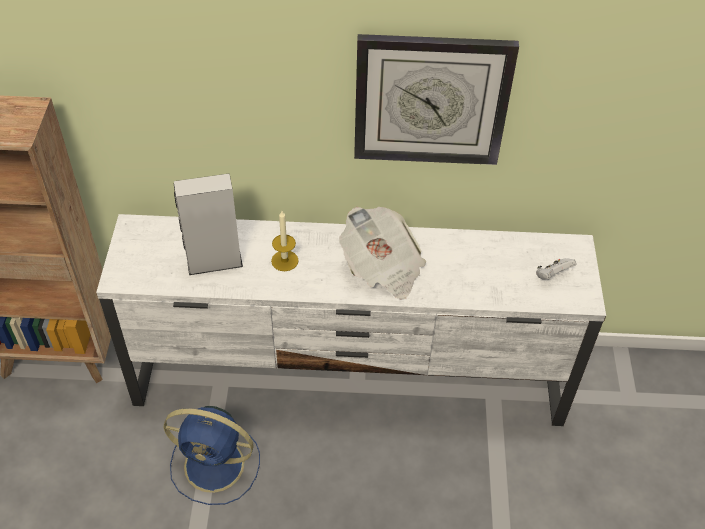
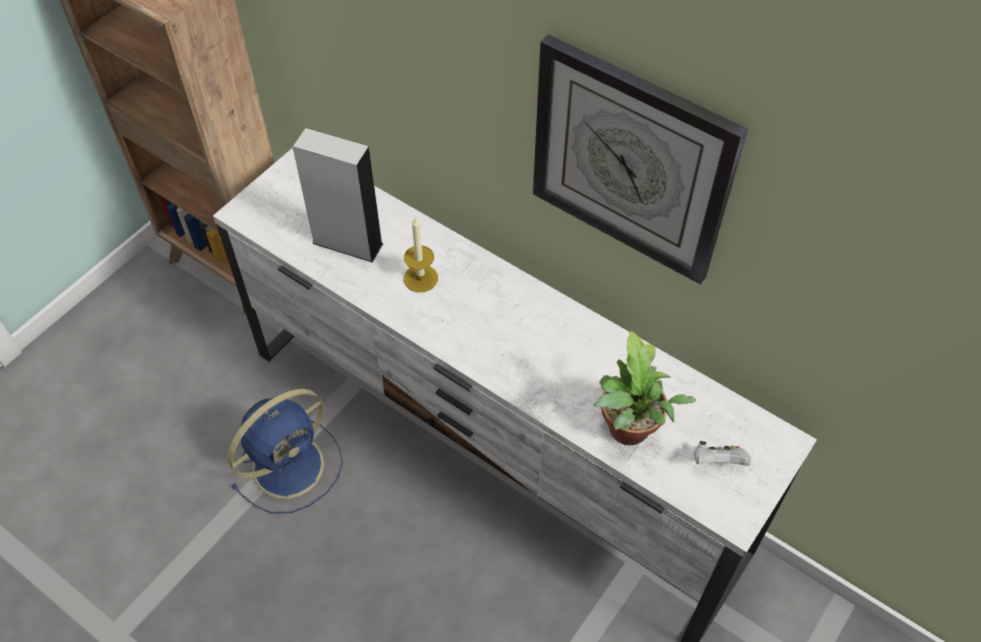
camera: 35 degrees right, 5 degrees up
(217, 465) = (291, 464): blue fan -> blue fan turned 90 degrees counterclockwise
(382, 267) = (520, 342): newspaper -> none
(491, 286) = (629, 433): none -> potted plant

